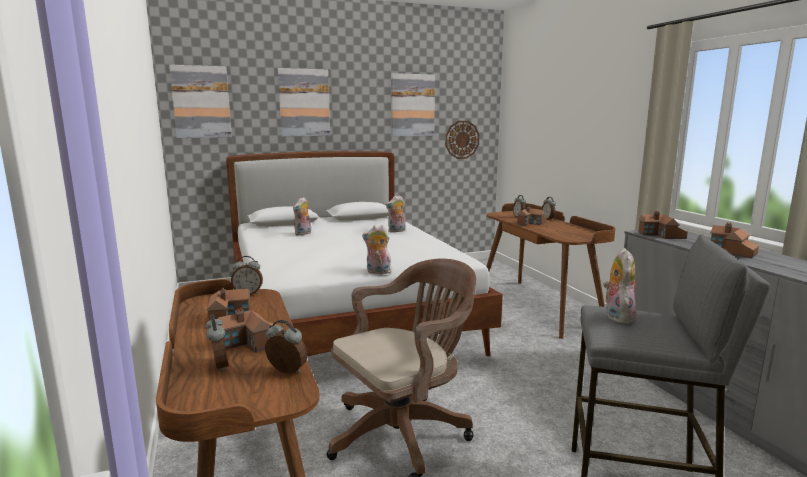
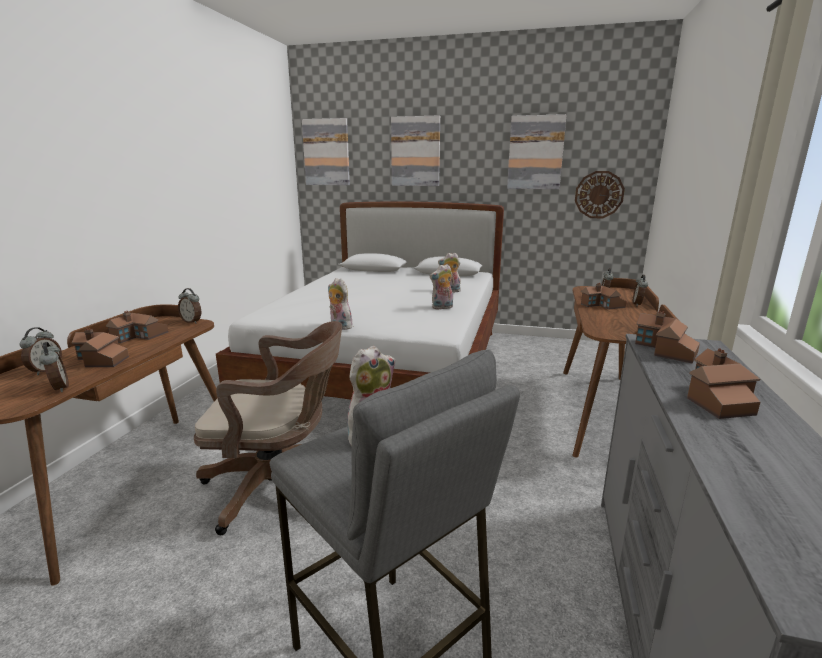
camera: 35 degrees right, 5 degrees up
(303, 234) = (366, 281): plush toy -> plush toy (442, 308)

